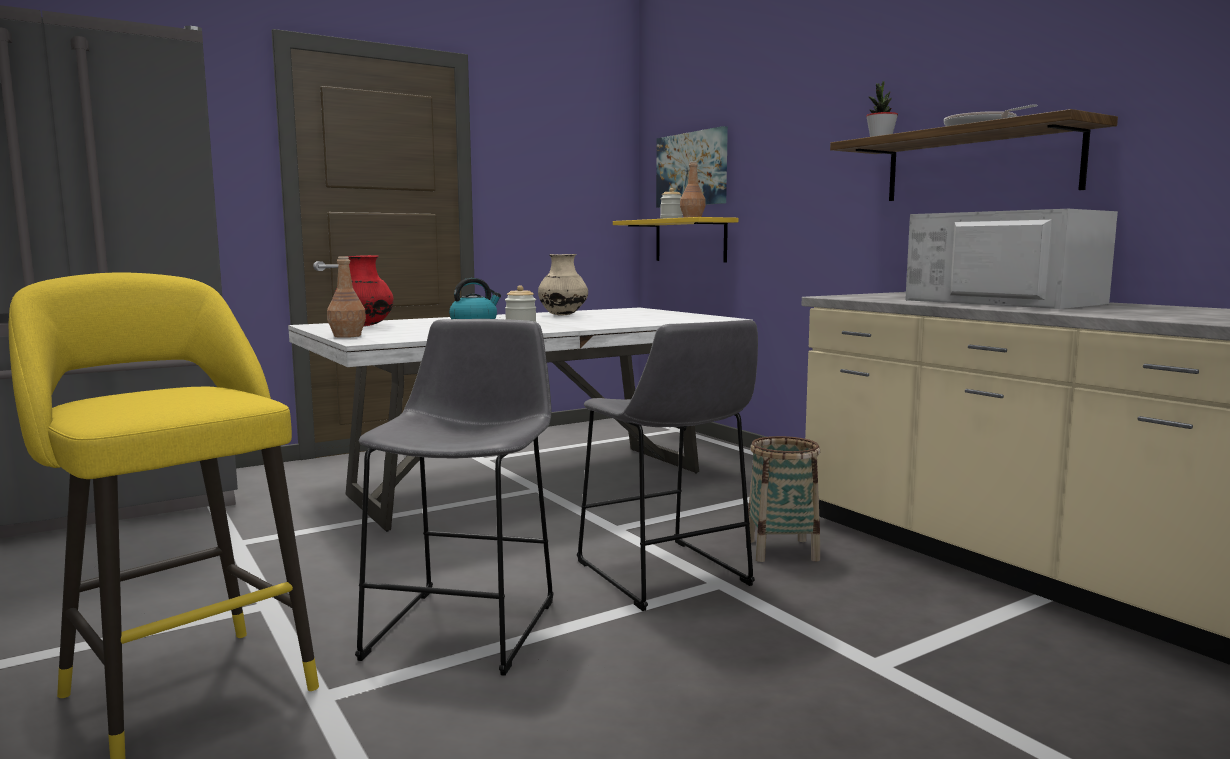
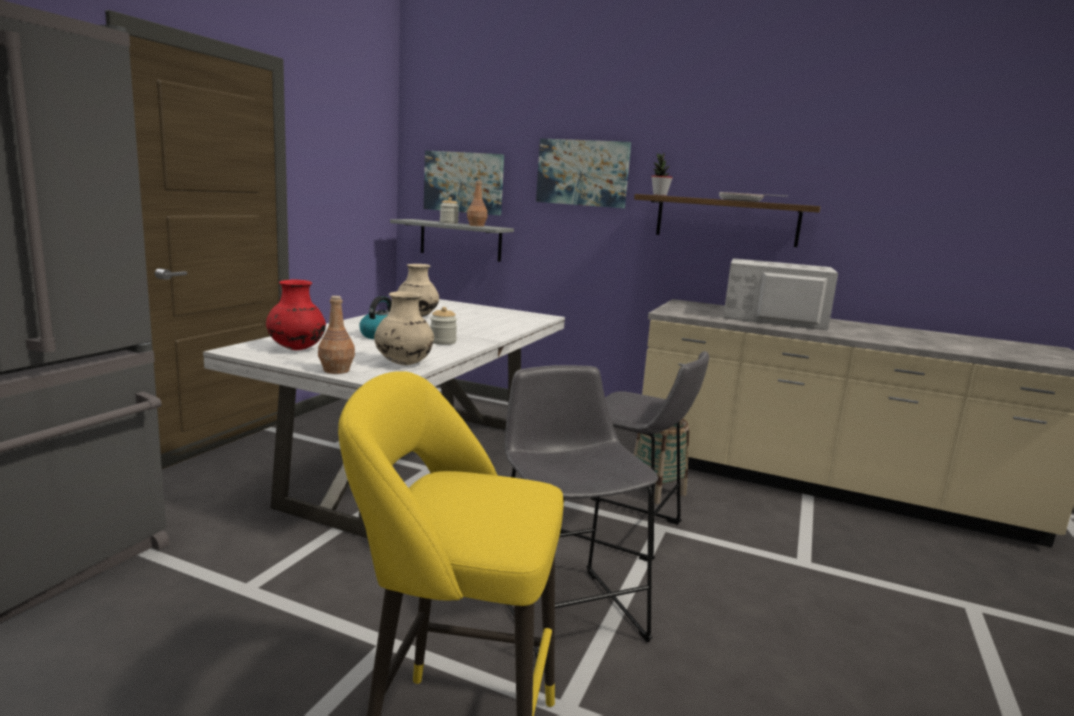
camera: 35 degrees left, 5 degrees up
(423, 335) = (403, 363): none -> beige vase
(690, 240) = (460, 240): yellow shelf -> grey shelf
(805, 132) = (582, 173): none -> picture

